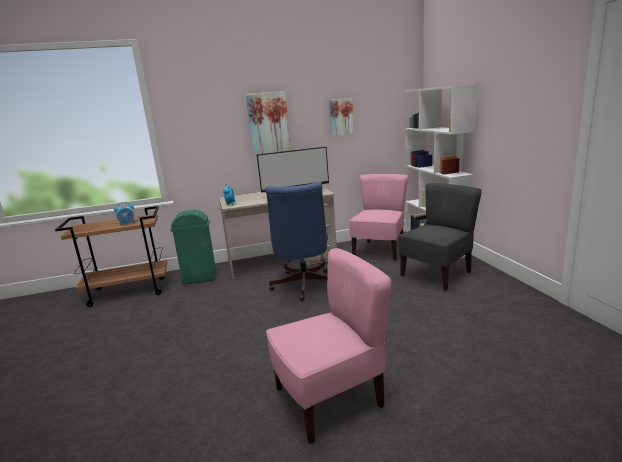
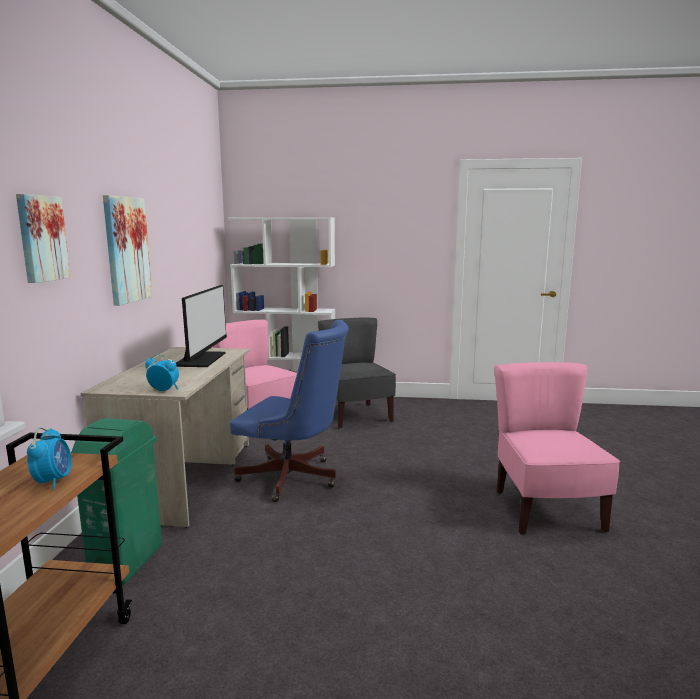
camera: 70 degrees left, 5 degrees down
(341, 117) = (182, 246): picture -> picture (41, 238)

